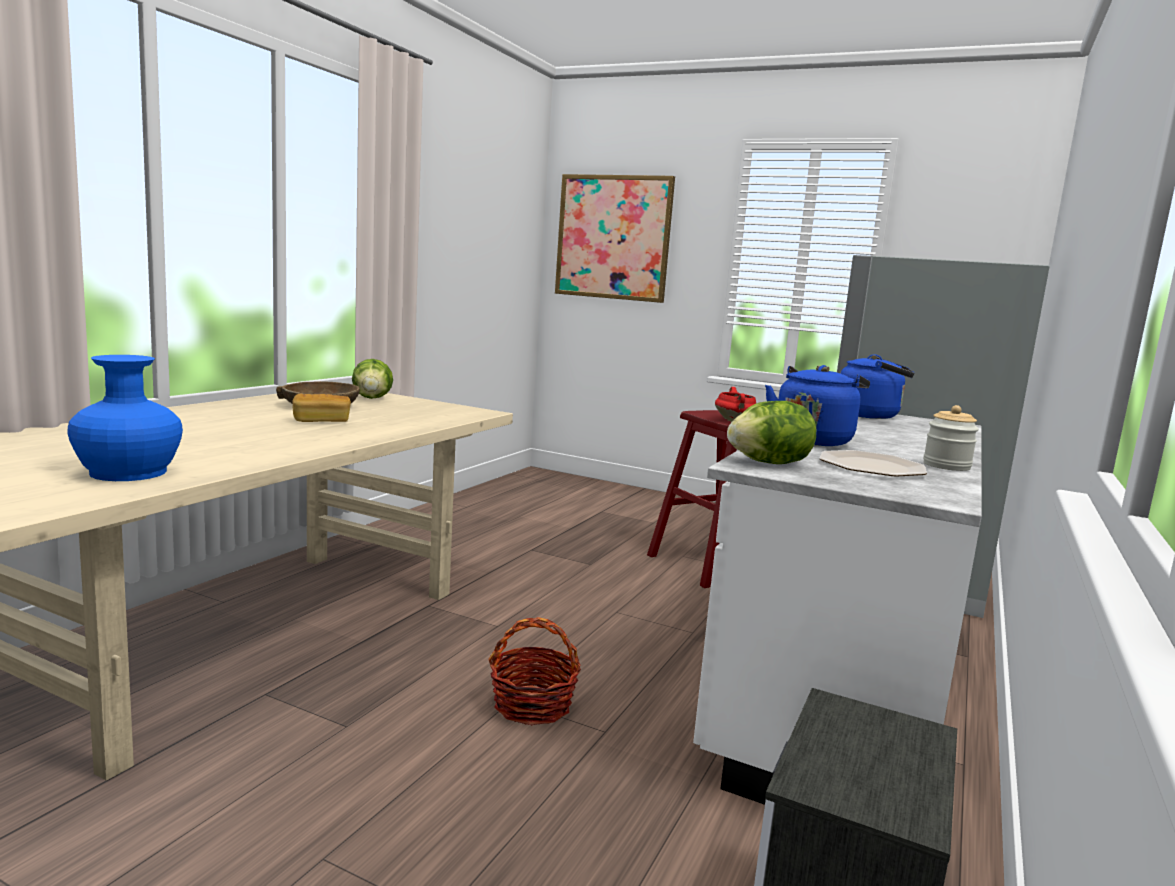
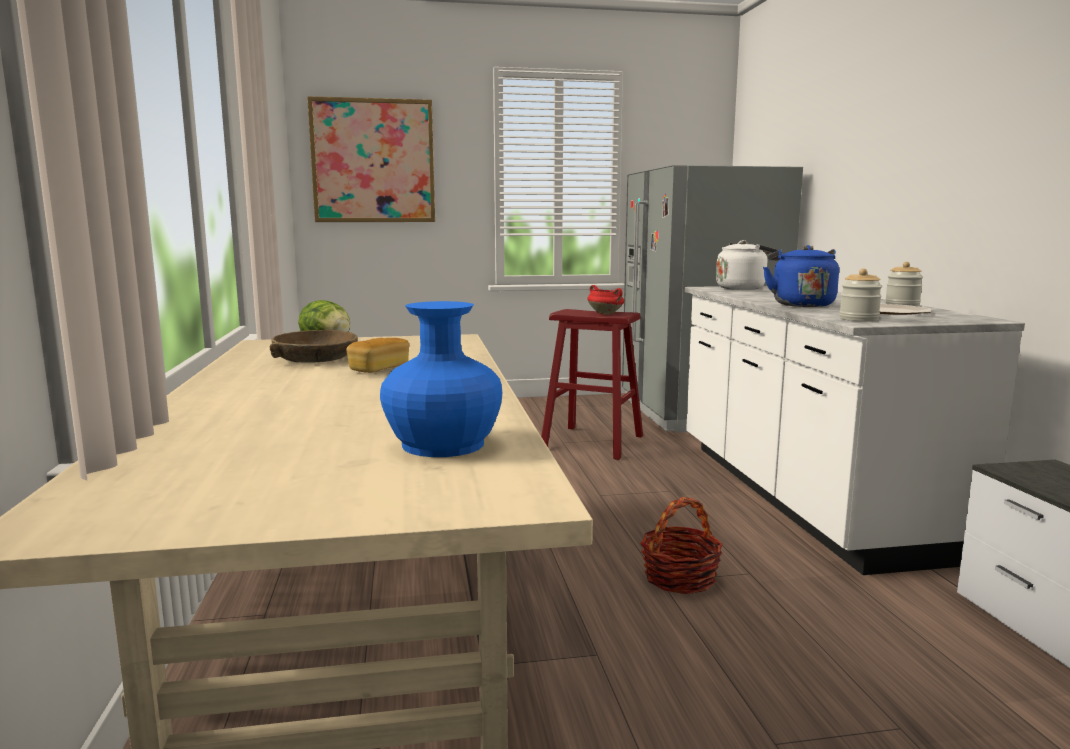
camera: 35 degrees left, 0 degrees up
(769, 463) = (858, 319): lettuce -> jar
(871, 416) = (743, 288): blue kettle -> white kettle

